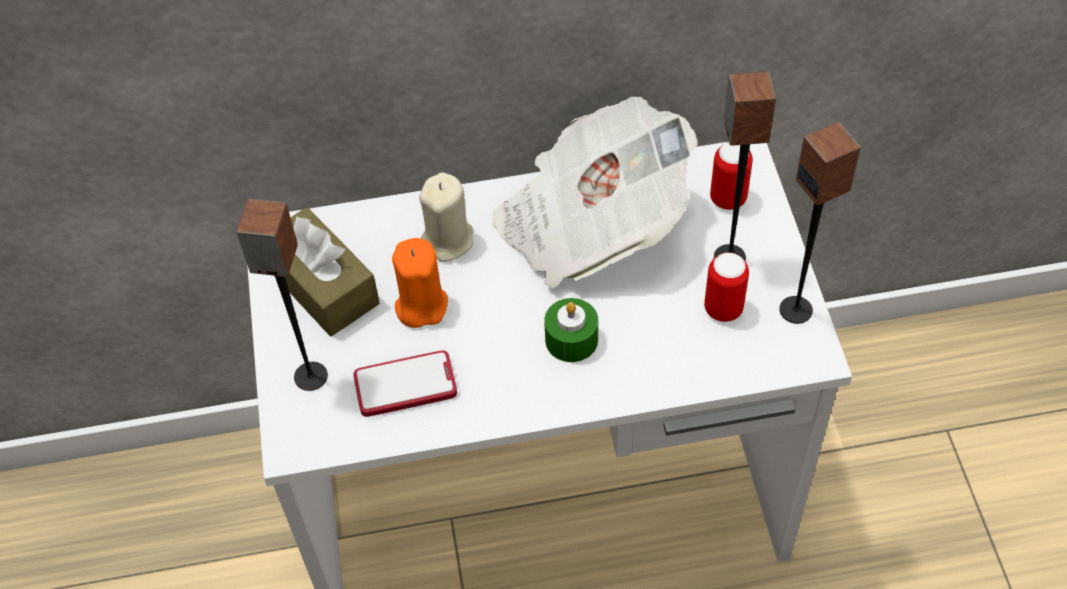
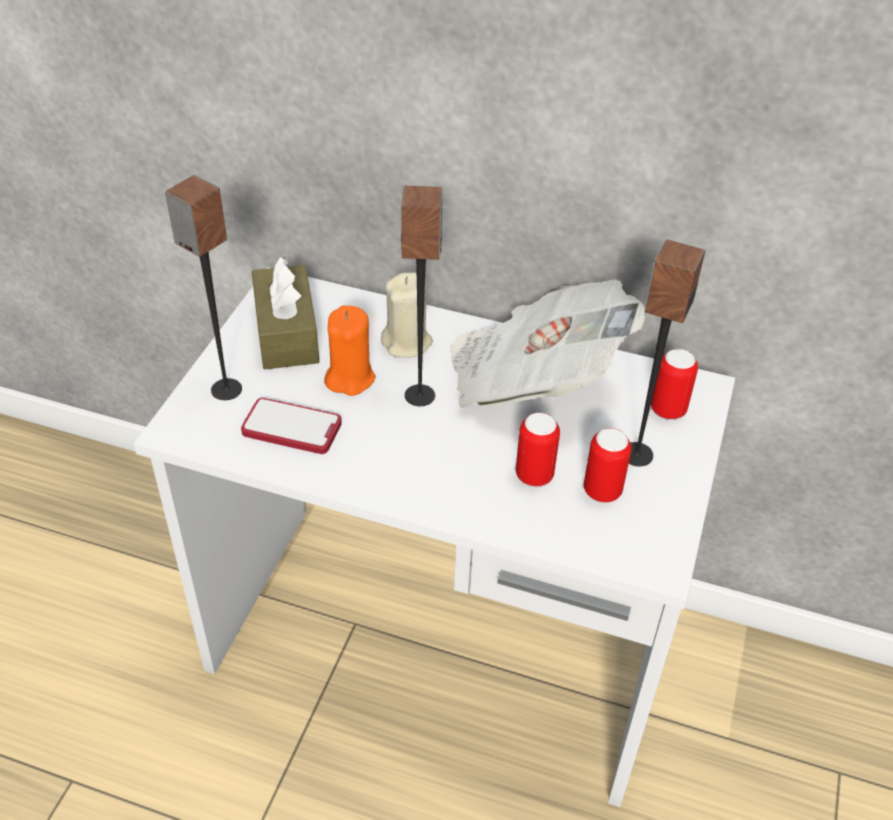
camera: 25 degrees right, 10 degrees down
(571, 339) = (451, 455): green candle -> none
(656, 323) = (534, 475): none -> can
(796, 309) = (670, 521): speaker -> speaker (420, 395)

